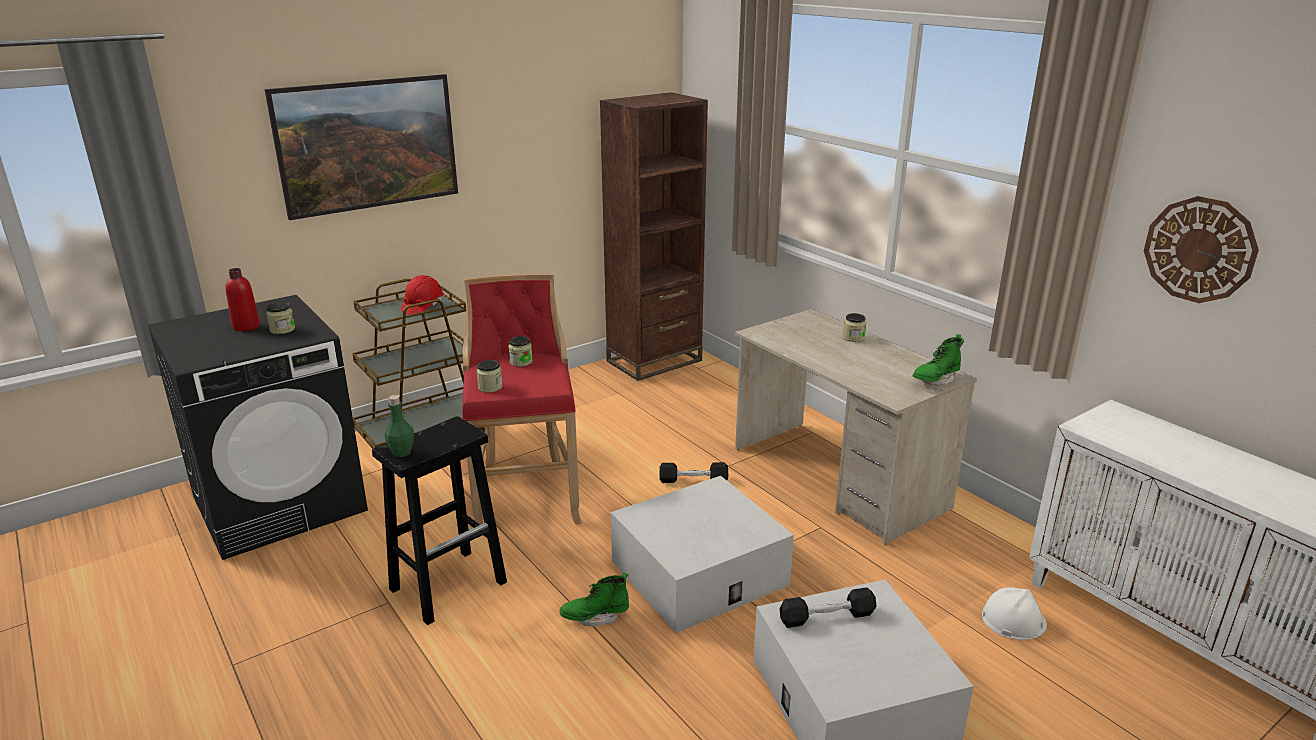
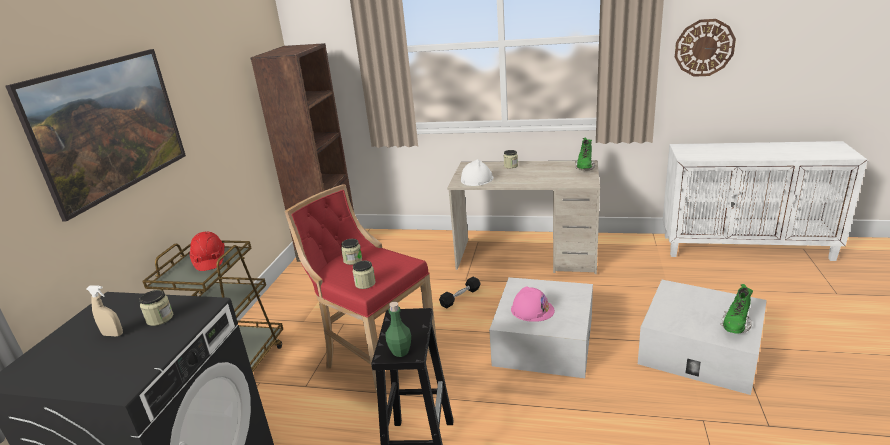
camera: 40 degrees left, 0 degrees up
(246, 326) = (113, 334): red bottle -> beige spray bottle
(595, 617) = (534, 401): green boot -> green boot (735, 326)
(681, 520) = (532, 310): none -> pink hard hat
(826, 617) = (673, 310): black dumbbell -> none
(1013, 619) = (689, 275): white hard hat -> white hard hat (477, 179)

